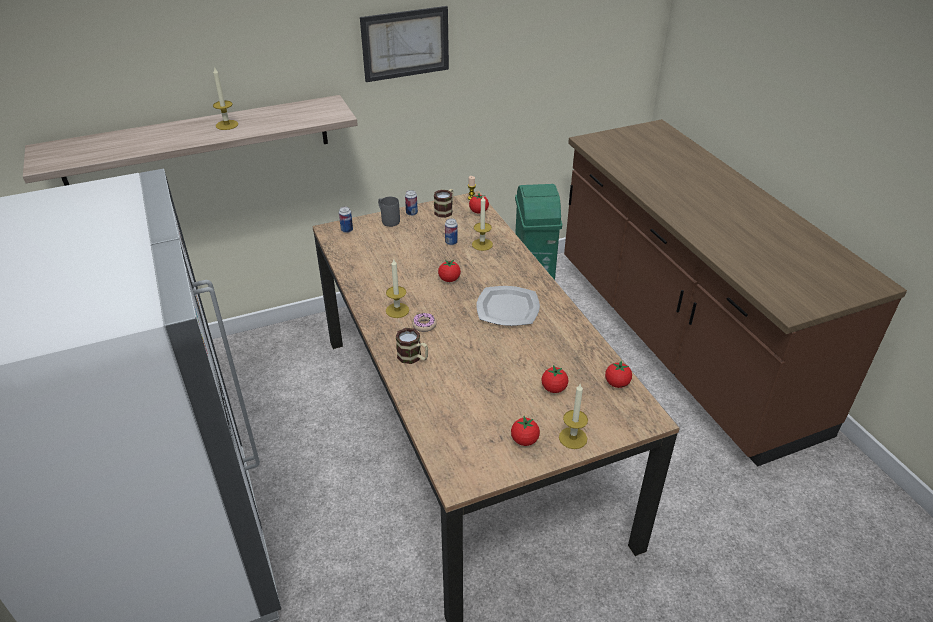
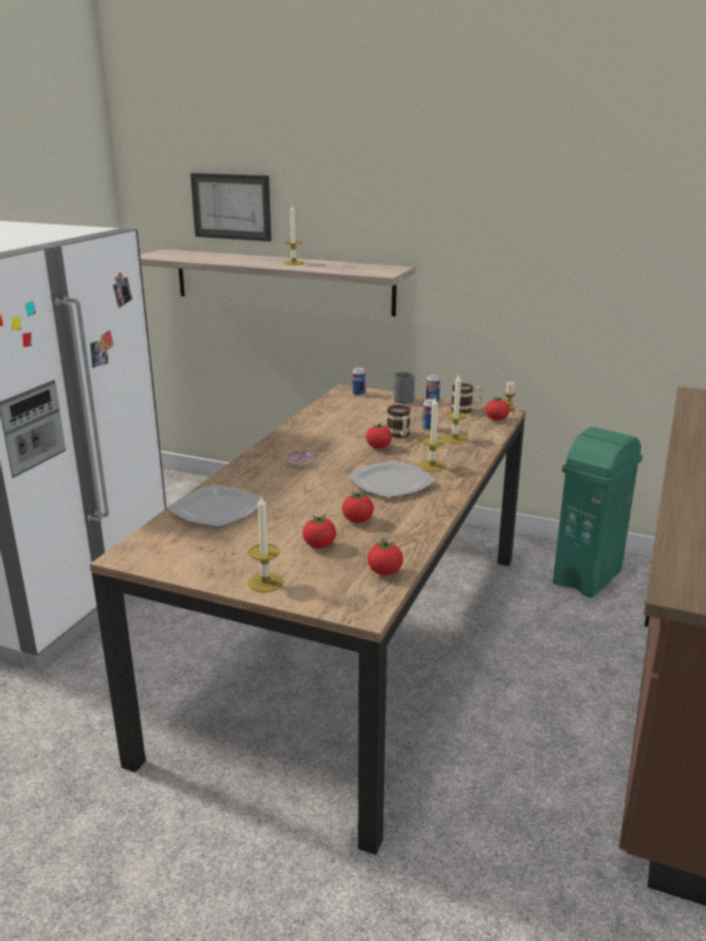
camera: 45 degrees right, 15 degrees down
(397, 310) = (298, 447): candle -> candle (432, 466)
(405, 43) = (491, 226): picture -> picture (231, 206)
(413, 358) = (252, 476): mug -> mug (399, 435)
(444, 403) = (217, 510): none -> plate
(524, 440) = (225, 561): tomato -> tomato (357, 520)

